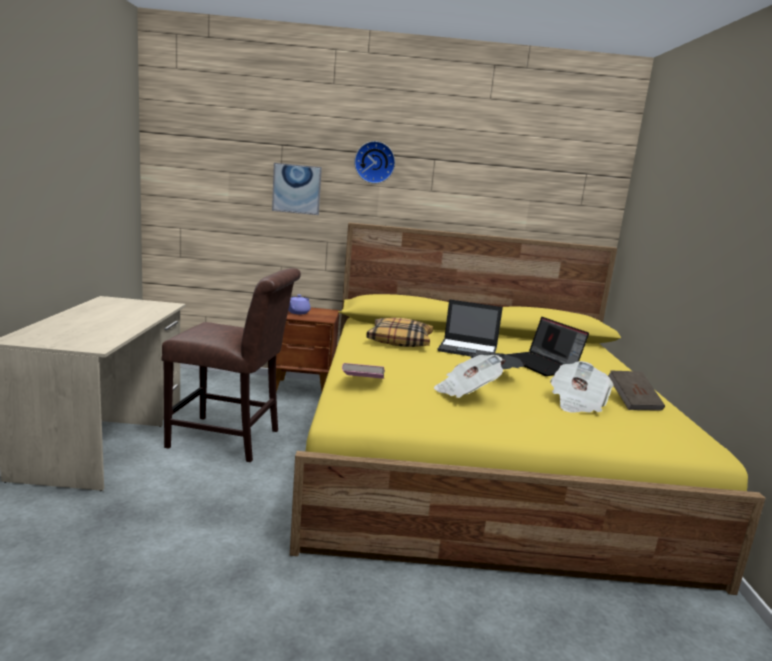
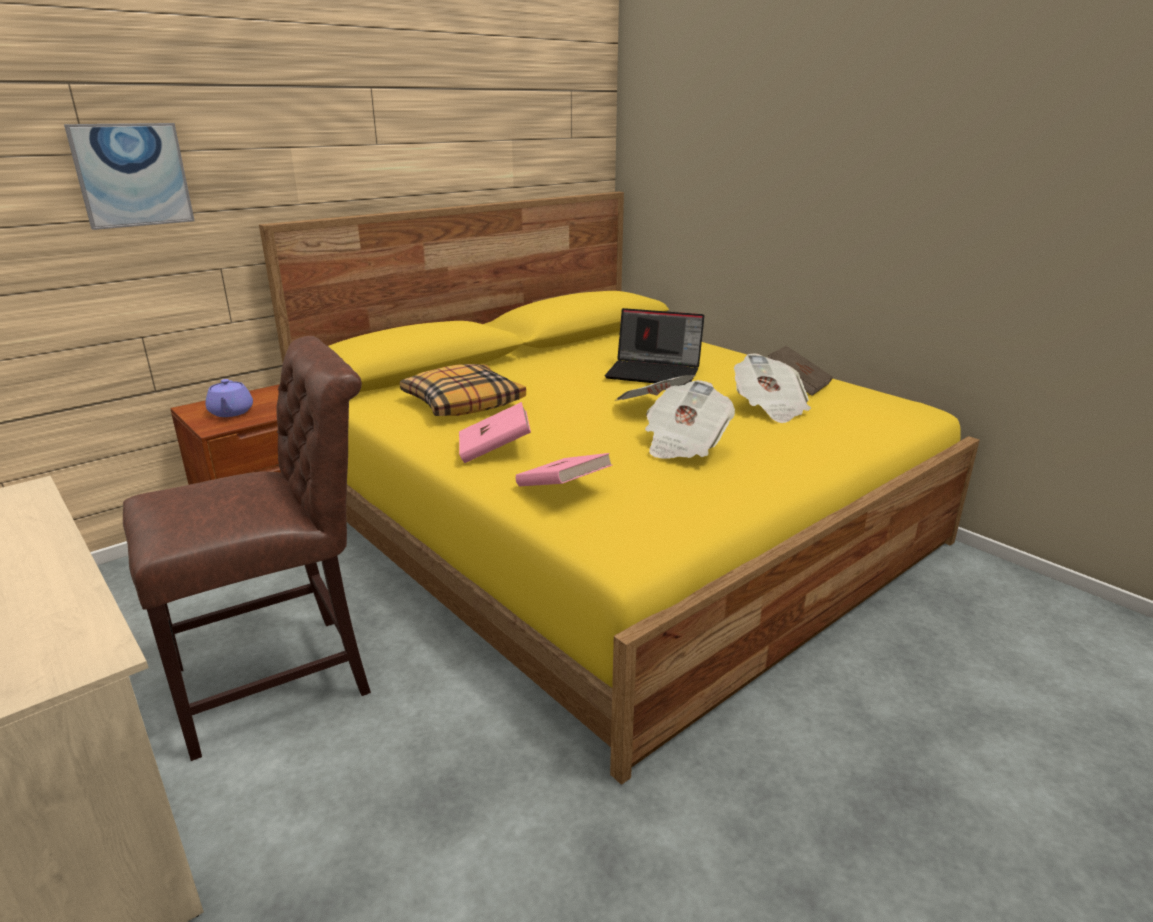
camera: 40 degrees left, 10 degrees up
(370, 360) = (494, 450): none -> pink book
(374, 162) = (273, 102): wall clock -> none
(468, 349) = (558, 383): laptop -> none

